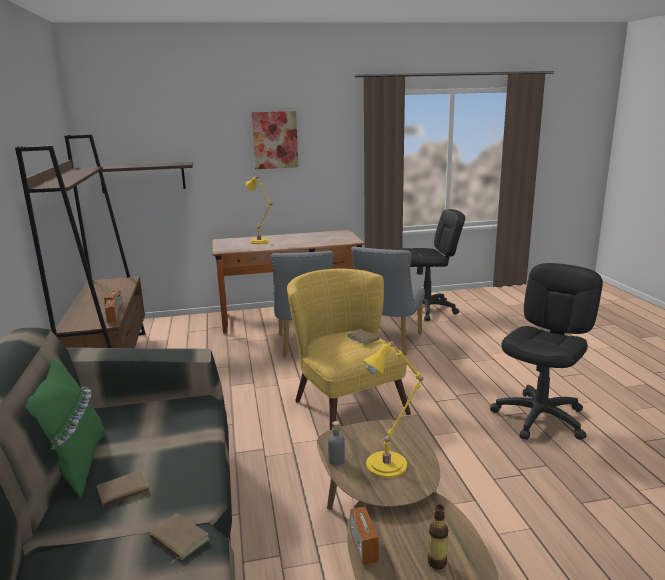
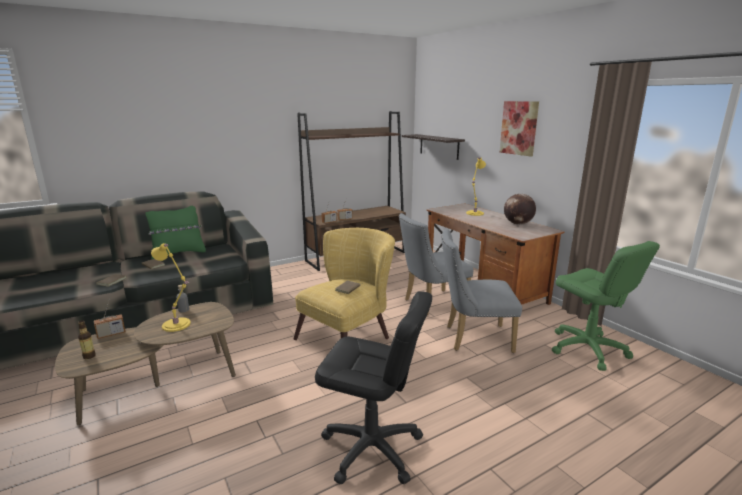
camera: 70 degrees right, 0 degrees up
(314, 236) = (518, 224): none -> globe
(427, 309) = (587, 349): black office chair -> green office chair

